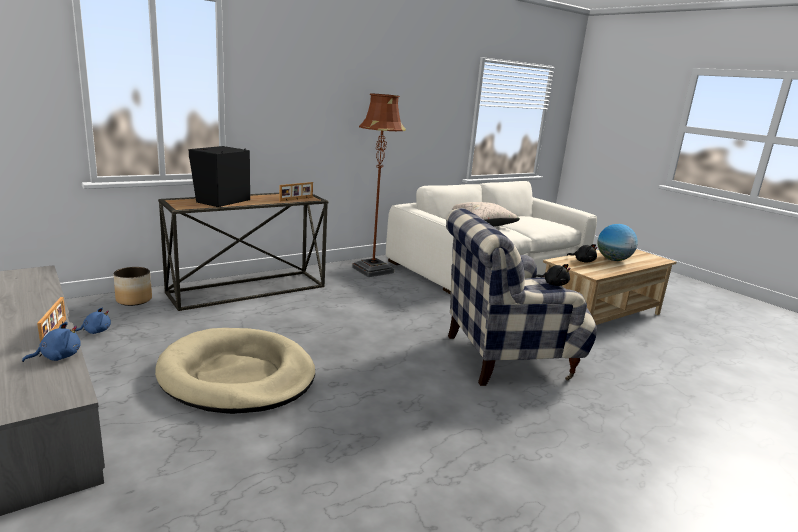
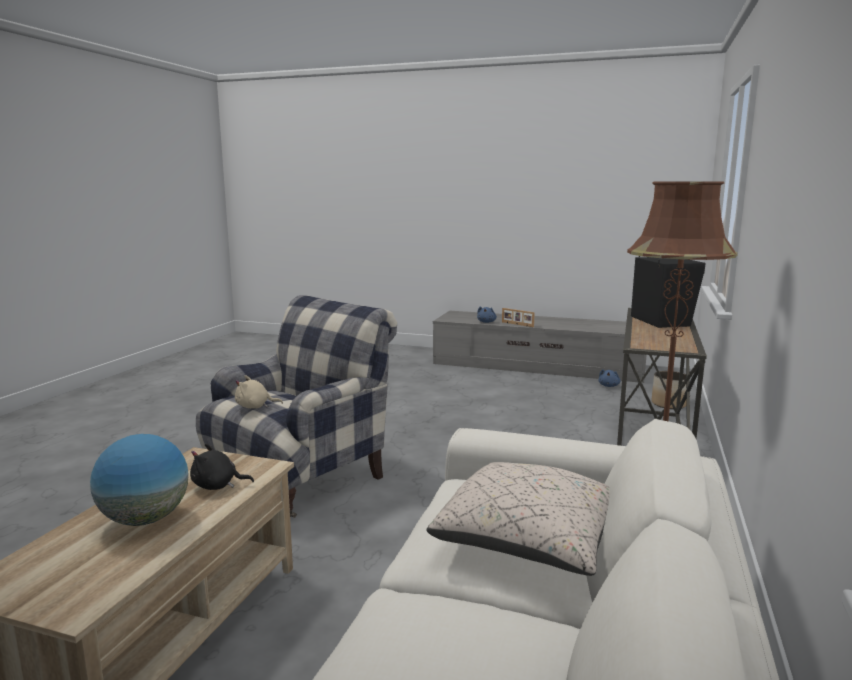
camera: 145 degrees right, 5 degrees down
(237, 376) = (475, 397): beige dog bed -> none
(296, 199) = (648, 341): picture frame -> none
(553, 284) = (255, 407): black plush toy -> beige plush toy

